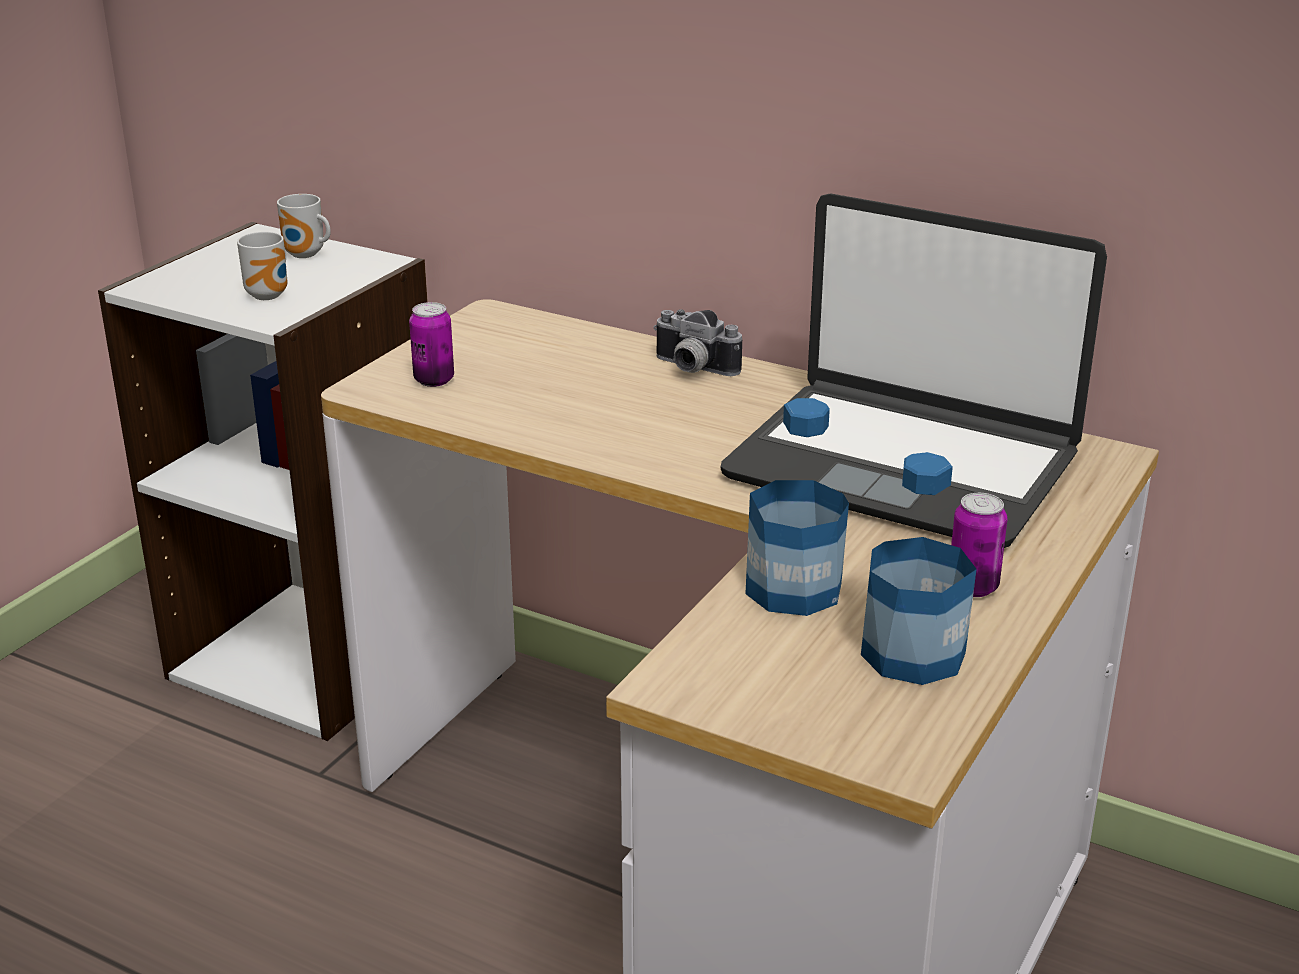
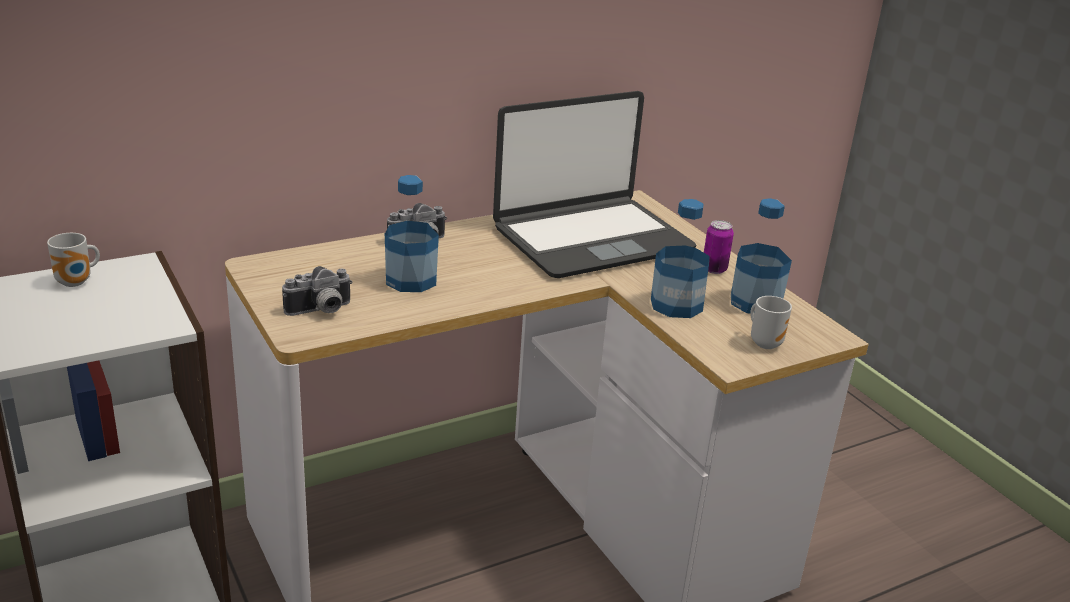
camera: 60 degrees left, 0 degrees up
(271, 295) = (125, 314): mug -> mug (765, 342)
(434, 380) = (321, 311): can -> camera
(583, 398) = (411, 280): none -> bottle

